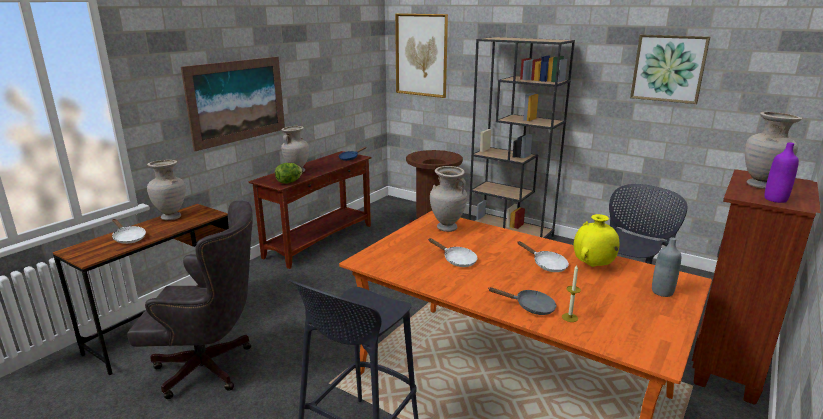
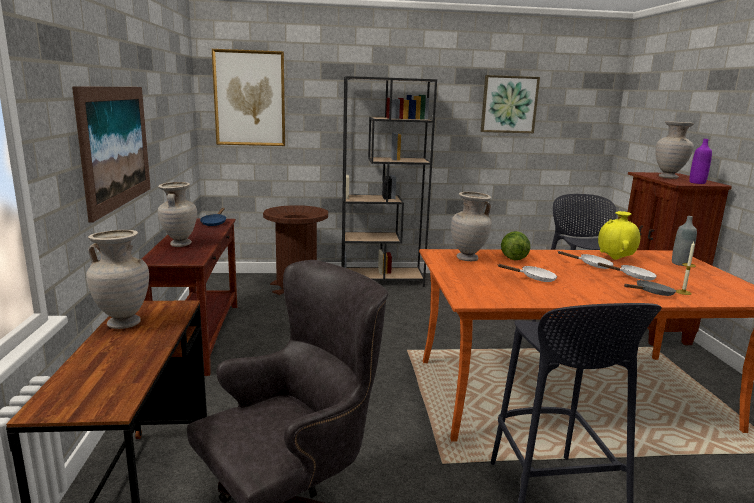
camera: 40 degrees left, 5 degrees down
(128, 238) = (115, 363): white frying pan -> white frying pan (633, 277)
(289, 182) = (197, 256): lettuce -> lettuce (513, 258)

